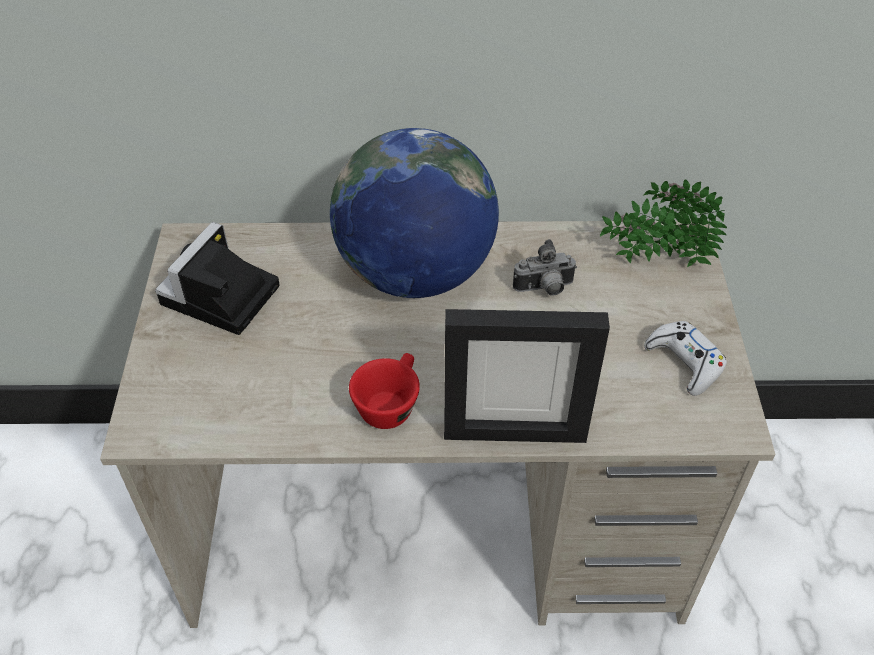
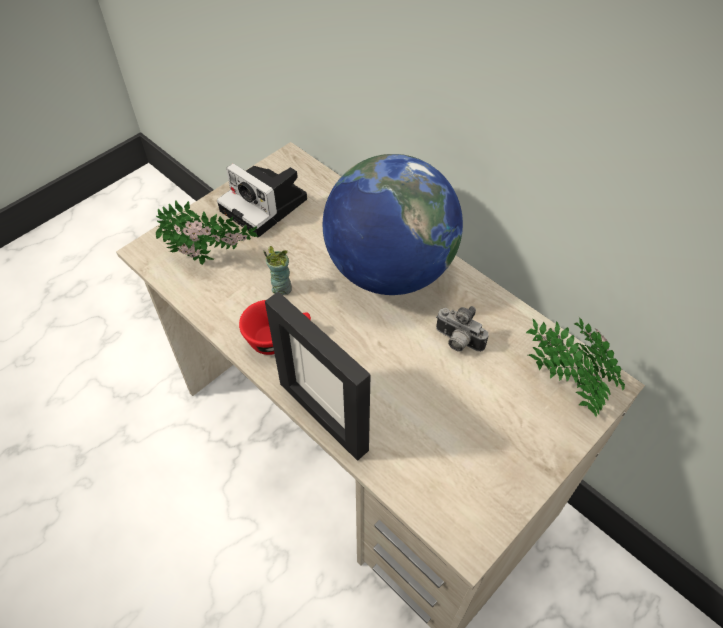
camera: 45 degrees right, 5 degrees up
(219, 298) = (267, 206): camera -> camera turned 120 degrees counterclockwise
(228, 386) = (213, 260): none -> potted plant
(335, 360) = (281, 288): none -> cup
(684, 362) = (490, 468): white game controller -> none

